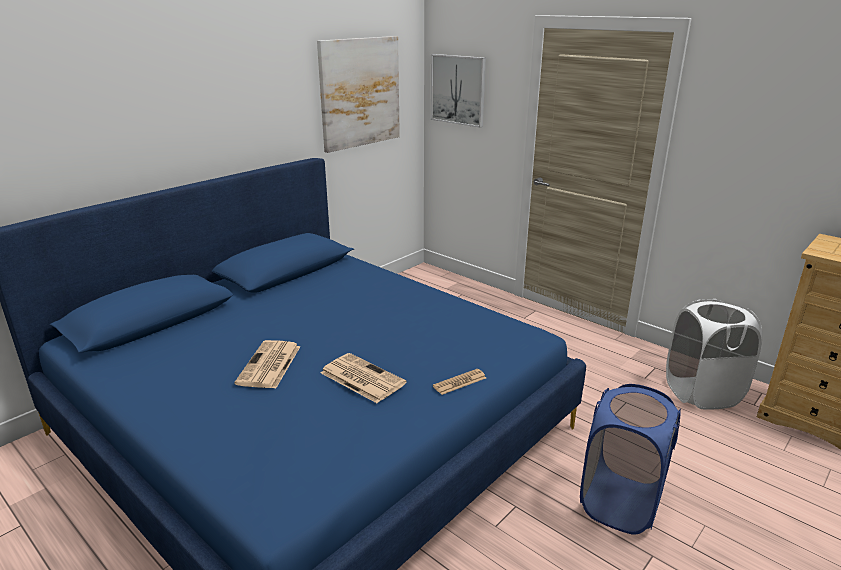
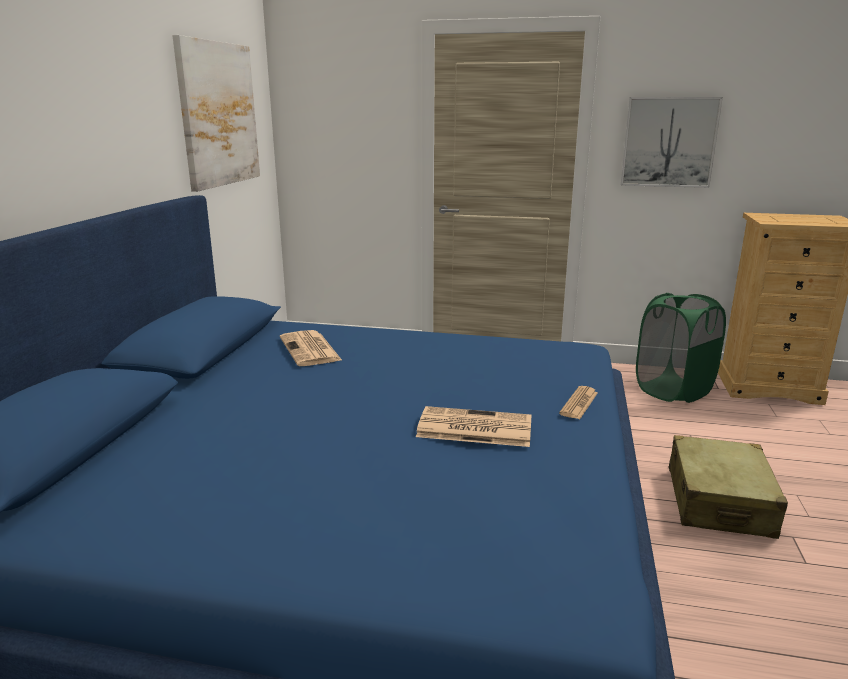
camera: 30 degrees left, 5 degrees down
(269, 365) = (336, 448): newspaper -> newspaper (310, 349)
(458, 90) = (324, 115): picture -> picture (669, 142)
(620, 503) = (719, 502): blue laundry basket -> beige suitcase
(702, 393) = (673, 390): white laundry basket -> green laundry basket

